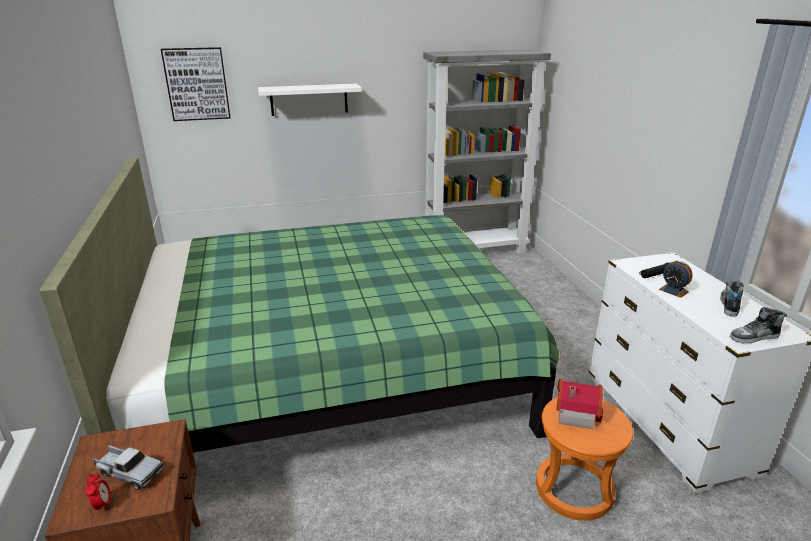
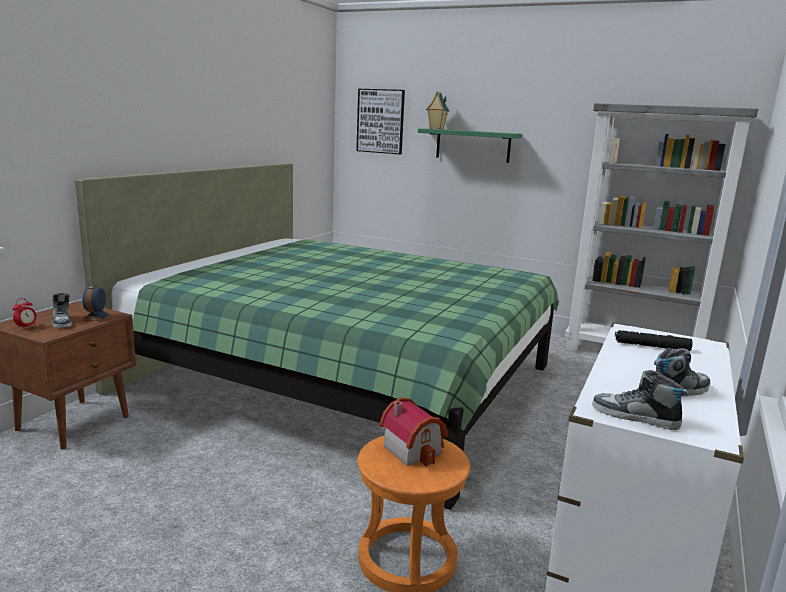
camera: 40 degrees right, 10 degrees down
(129, 472) = (62, 321): toy truck -> shoe
(273, 88) = (436, 128): none -> toy house
(309, 99) = (473, 145): white shelf -> green shelf
(673, 290) = (631, 359): alarm clock -> alarm clock (96, 317)

